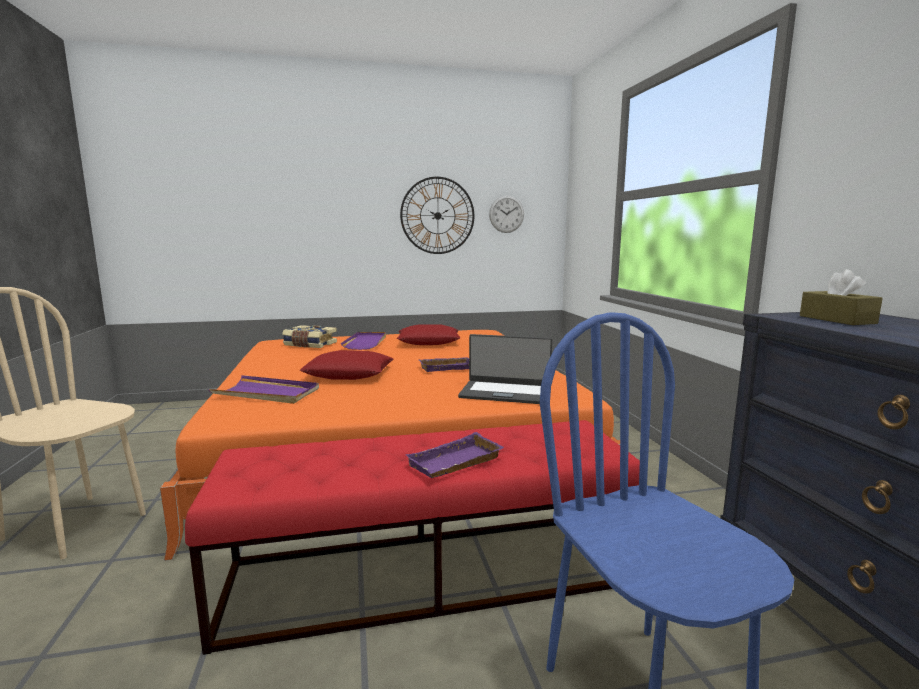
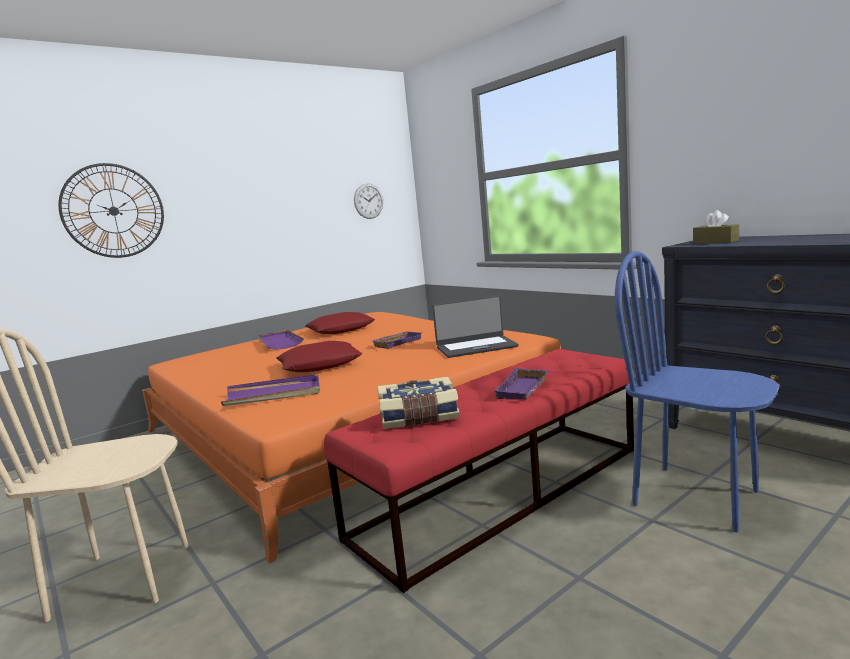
camera: 25 degrees left, 0 degrees up
(309, 345) = (222, 356): book -> book (419, 417)
(437, 215) = (308, 208): wall clock -> wall clock (113, 211)

